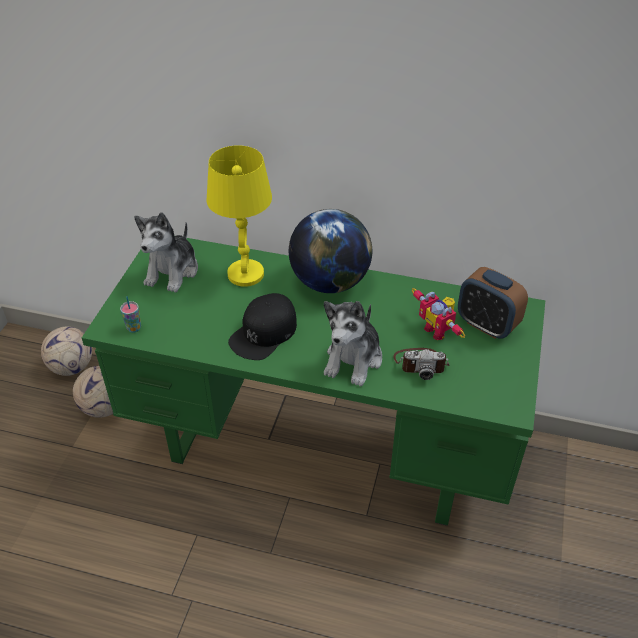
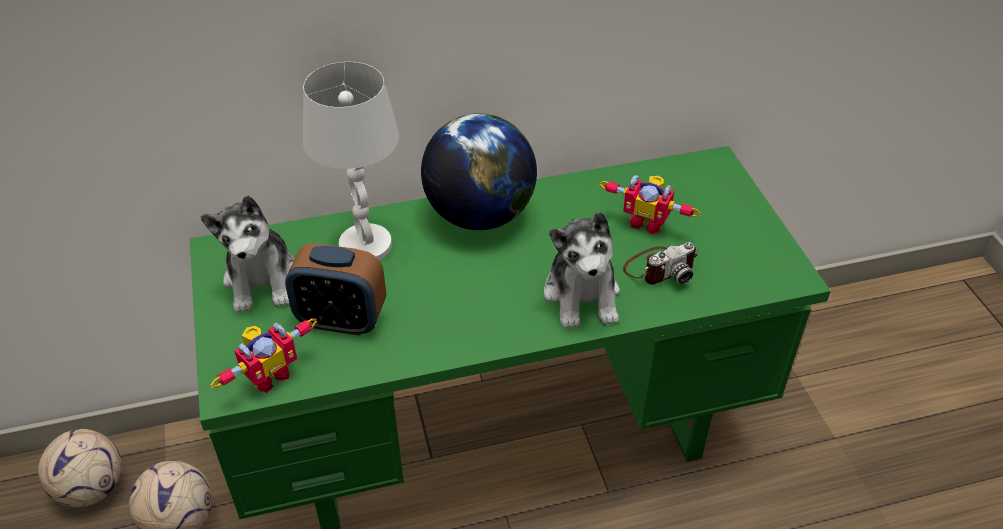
camera: 30 degrees left, 0 degrees up
(134, 328) = (268, 375): cup -> toy robot
(245, 274) = (365, 245): yellow table lamp -> white table lamp
(264, 333) = (449, 308): black cap -> none
(487, 325) = (693, 196): alarm clock -> alarm clock (341, 320)

